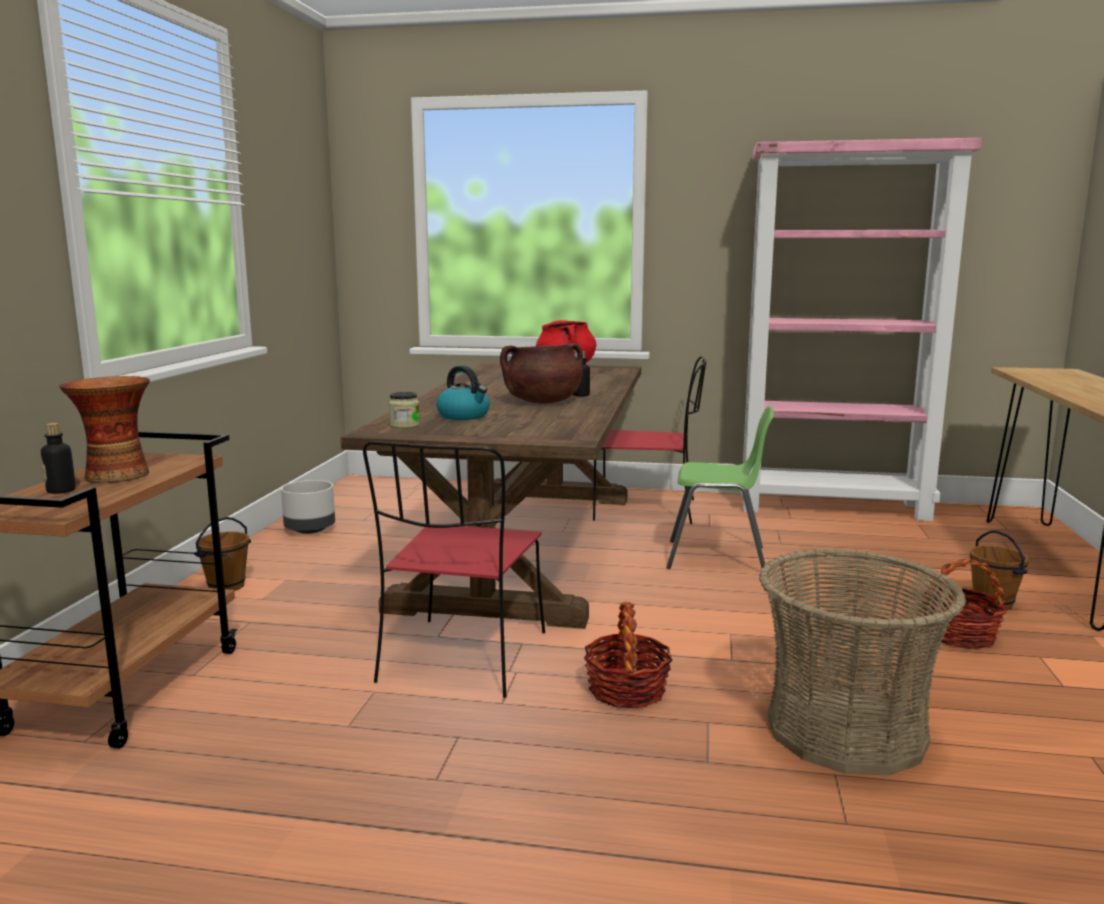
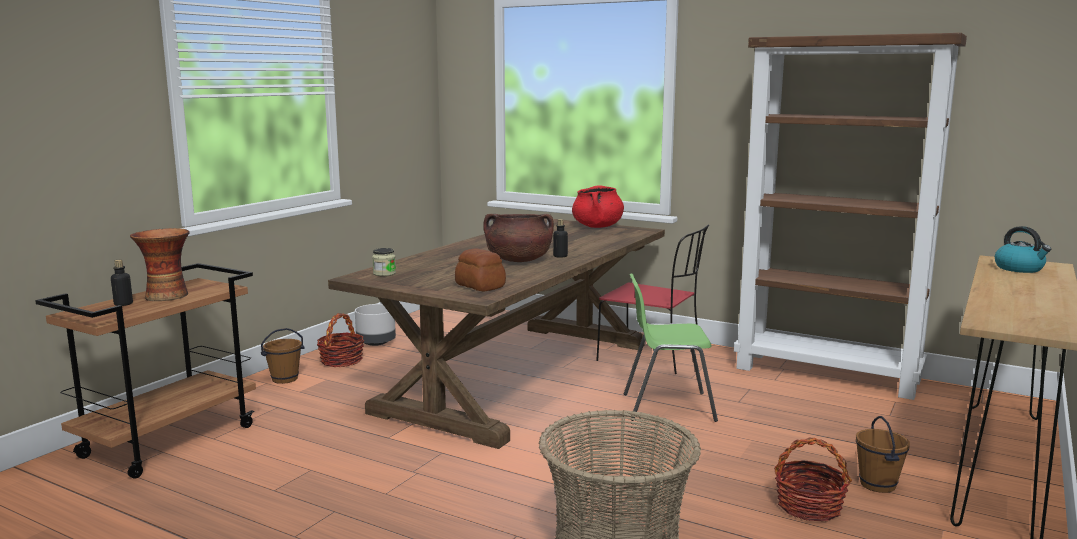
camera: 20 degrees right, 0 degrees up
(462, 659) = (389, 457): red chair -> none
(464, 416) = (439, 269): kettle -> kettle (1019, 269)
(548, 429) = (480, 286): none -> bread
(626, 690) = (481, 501): basket -> basket (341, 360)
(717, 558) = (667, 407): green chair -> green chair turned 150 degrees clockwise
(833, 507) = (828, 374): pink bookcase -> brown bookcase

